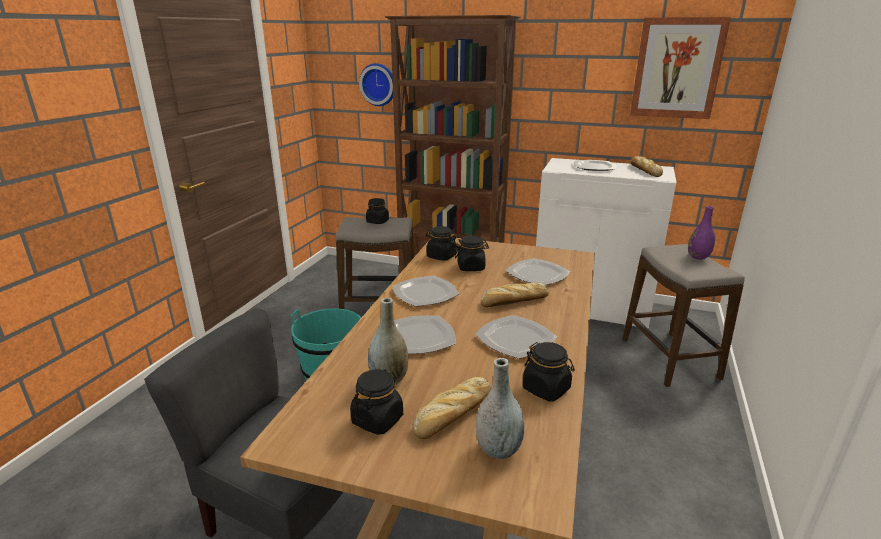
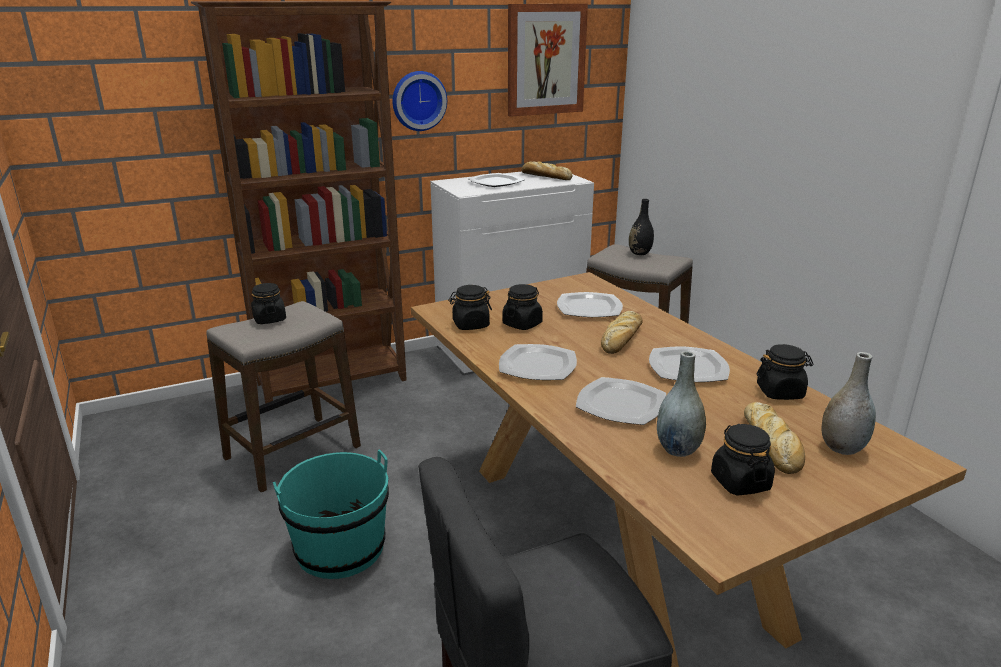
camera: 45 degrees left, 0 degrees up
(379, 84) = (151, 110): wall clock -> wall clock (418, 100)
(698, 257) = (640, 253): purple vase -> black vase

